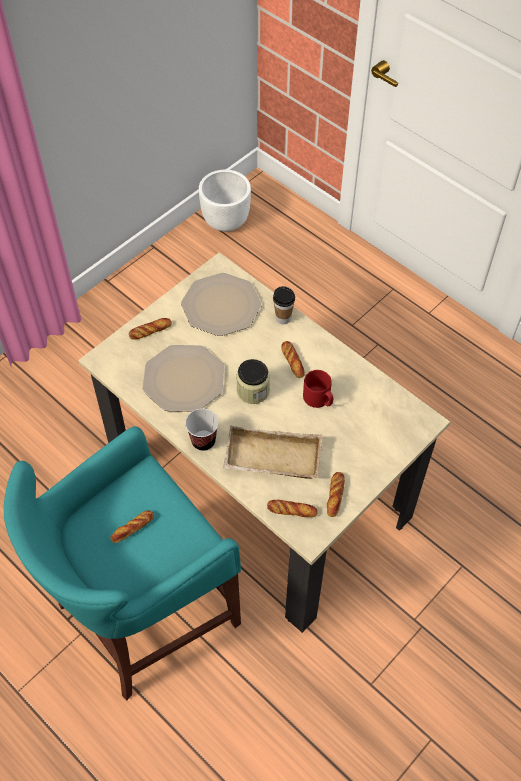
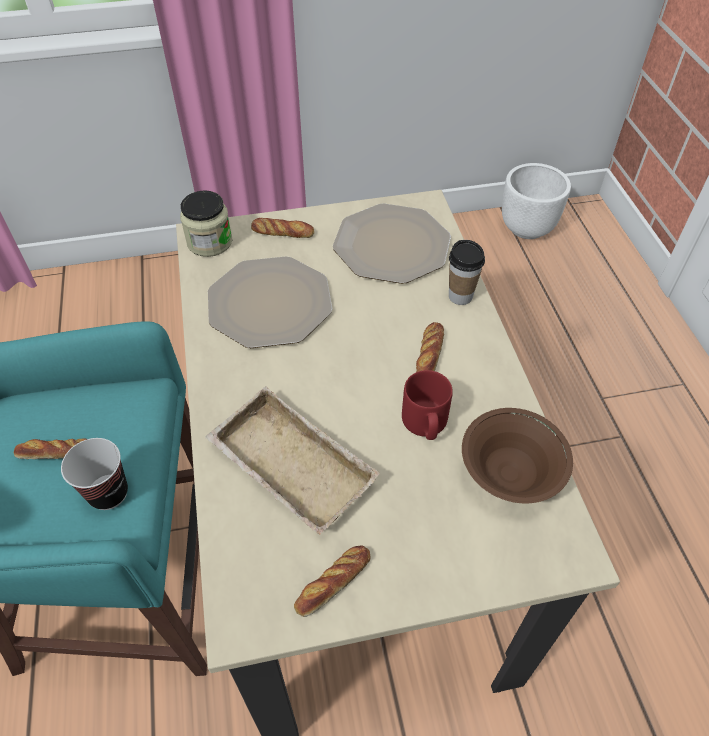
camera: 35 degrees right, 5 degrees down
(203, 441) = (222, 390): cup -> cup (108, 493)
(253, 391) = (343, 363): jar -> jar (210, 242)
(292, 510) = (251, 562): bread -> none
(374, 401) = (509, 474): none -> brown bowl

